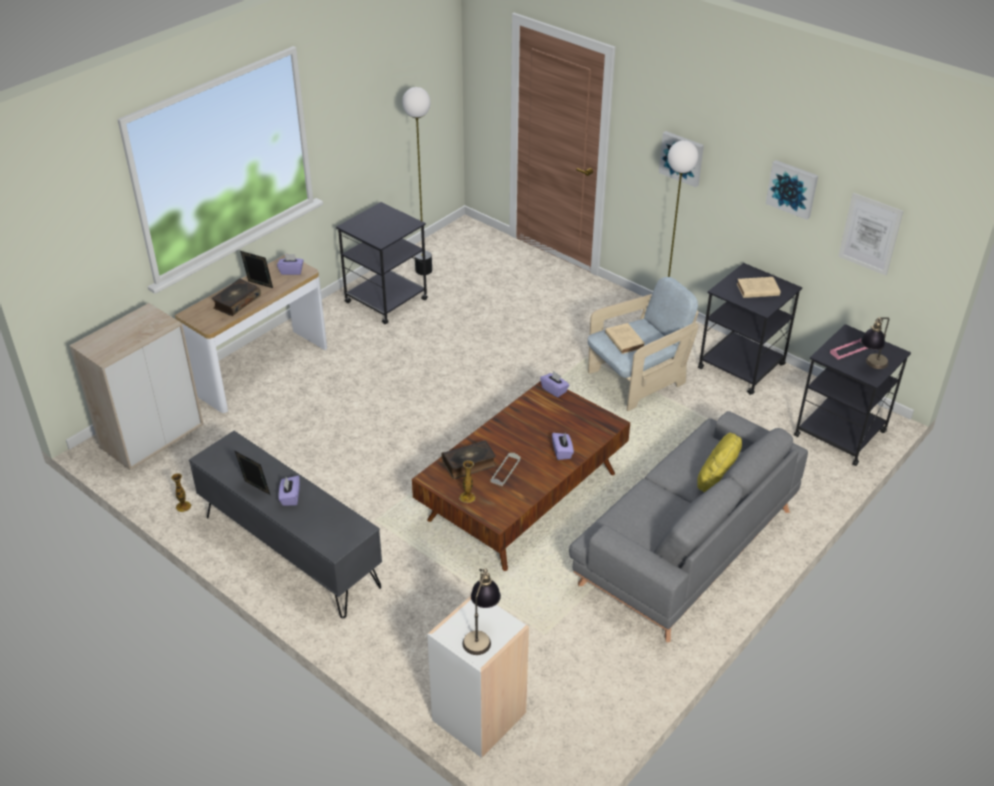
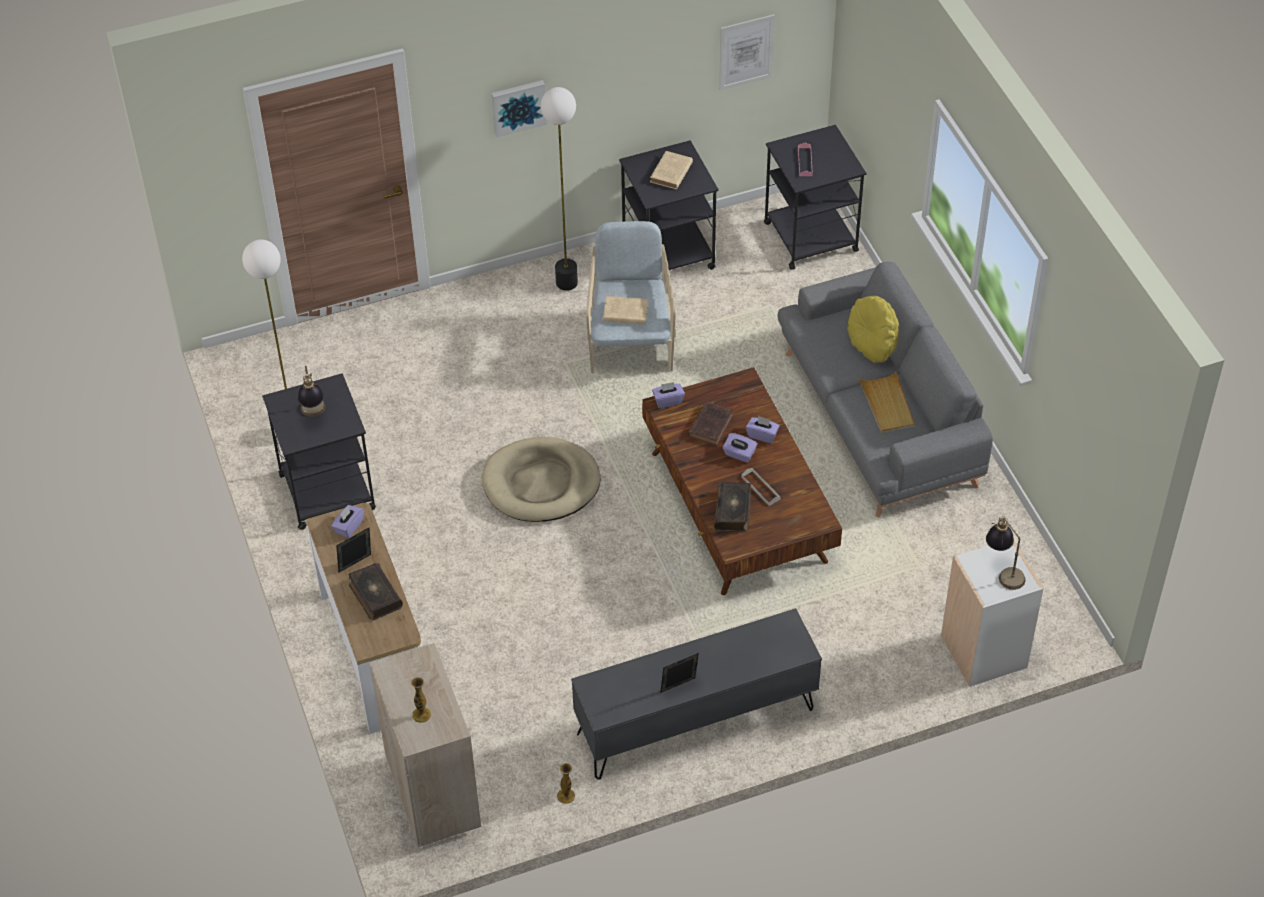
camera: 60 degrees left, 10 degrees up
(290, 497) = (709, 663): purple tissue box -> purple tissue box (739, 454)
(465, 387) = (541, 483): none -> beige dog bed
(467, 497) = (779, 531): vase -> vase (421, 715)
(549, 420) = (711, 424): none -> brown book
(661, 515) = (887, 405): none -> beige tray
(792, 188) = (655, 61): picture -> none
(871, 366) = (836, 160): table lamp -> table lamp (314, 415)

